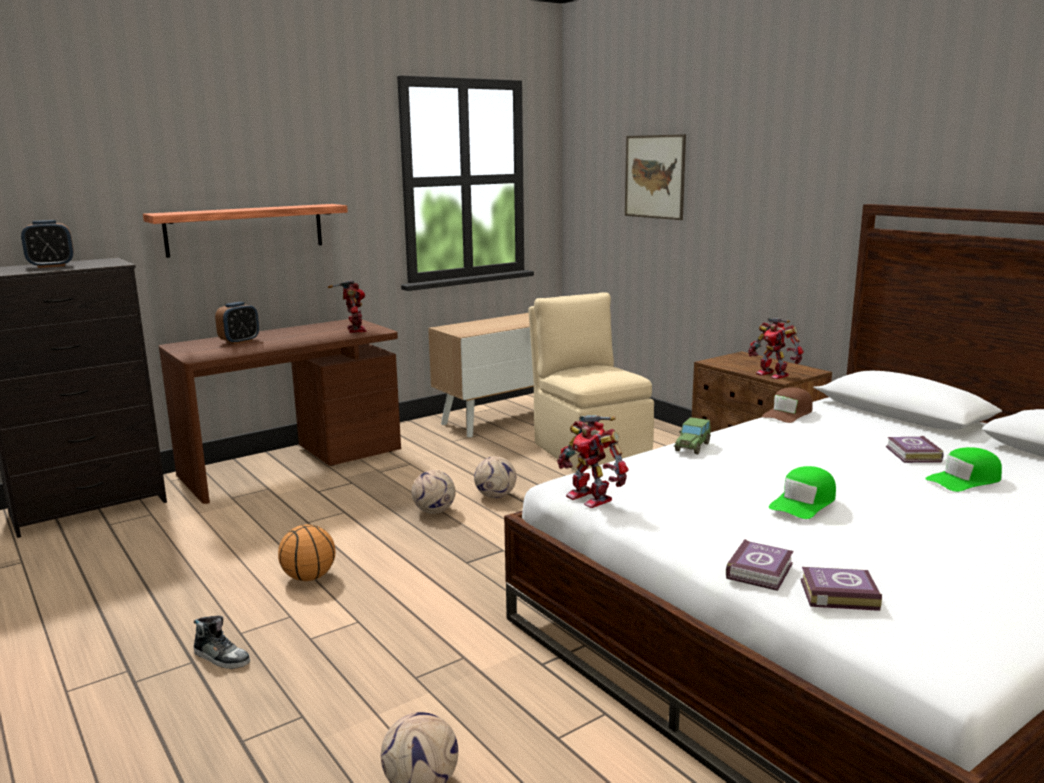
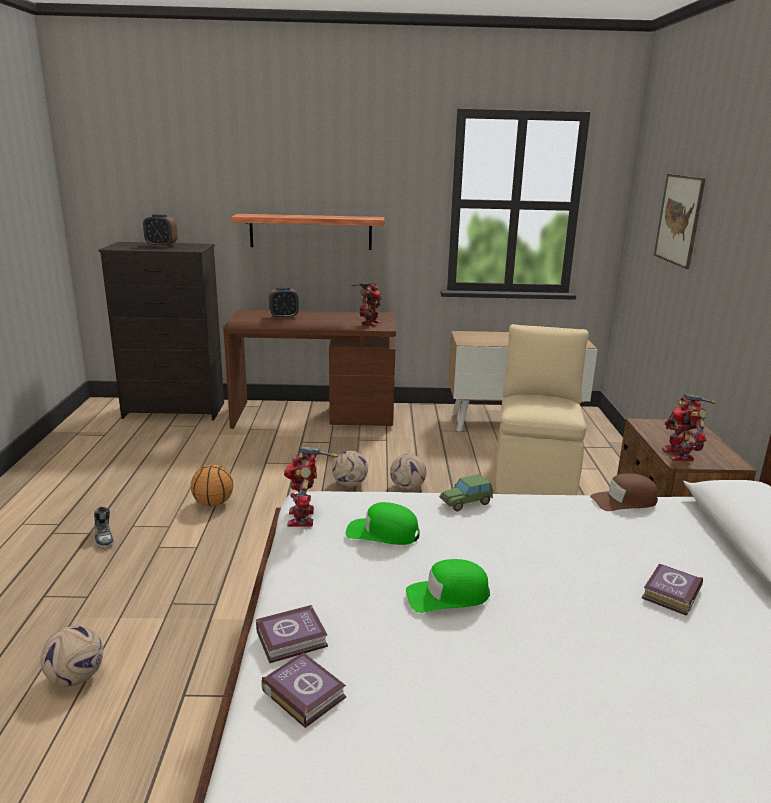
camera: 35 degrees right, 5 degrees up
(965, 480) = (669, 646): green cap -> green cap (382, 533)

